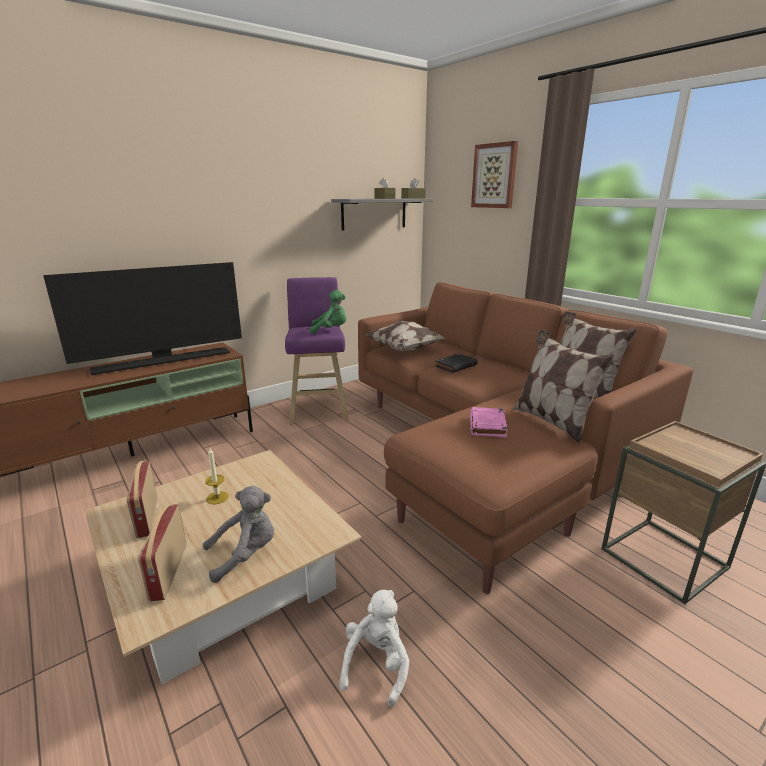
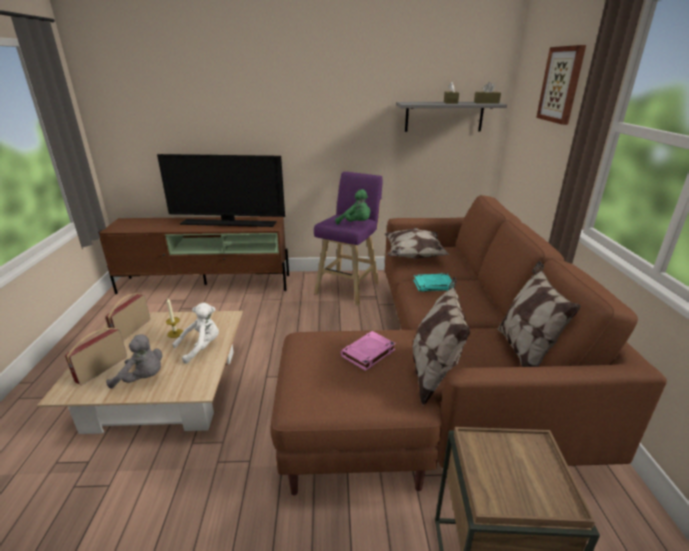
camera: 35 degrees right, 5 degrees up
(376, 664) = (173, 495): white plush toy -> white plush toy (201, 347)
(456, 366) = (433, 285): black book -> turquoise book

